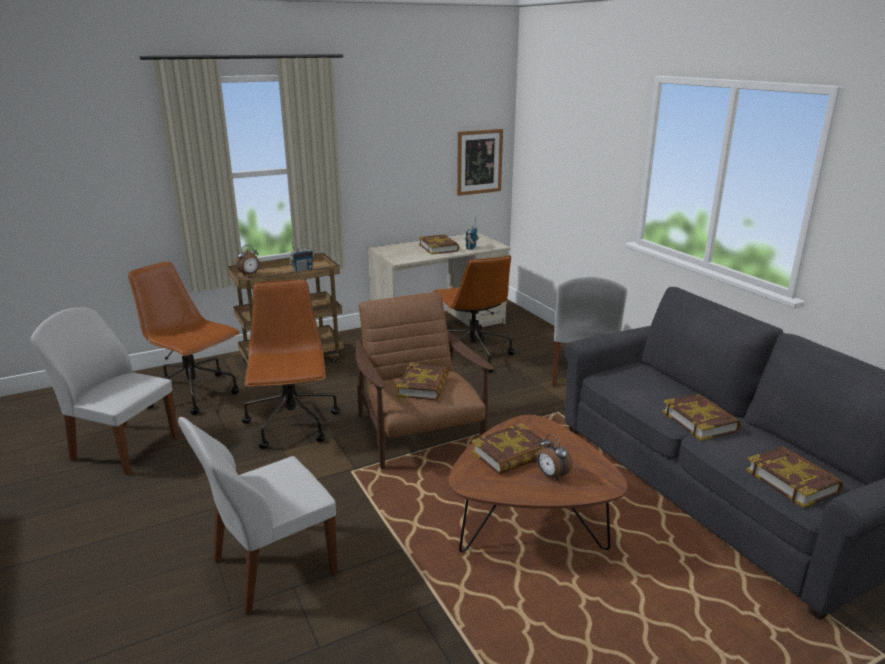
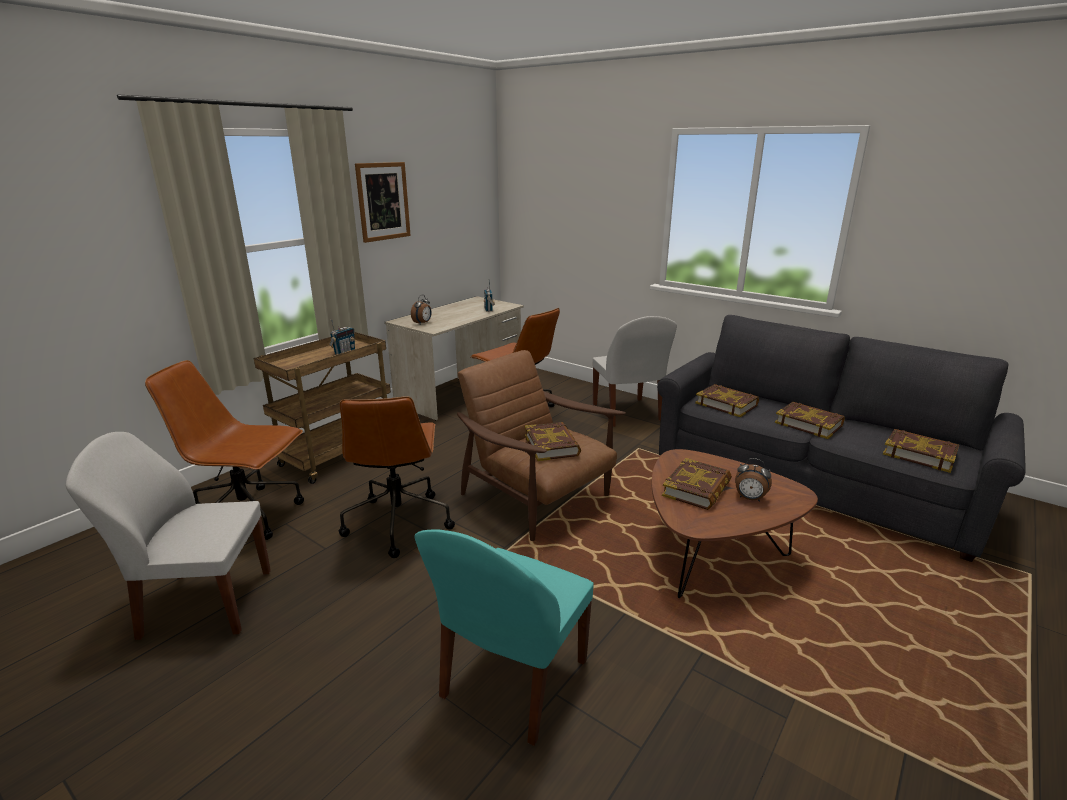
camera: 25 degrees left, 0 degrees up
(249, 274) = (284, 364): alarm clock -> alarm clock (423, 323)
(270, 567) = (512, 681): white chair -> turquoise chair
(292, 425) = (398, 522): brown office chair -> brown office chair turned 150 degrees counterclockwise
(439, 248) = (458, 313): book -> book (726, 404)
(479, 162) = (473, 225): picture -> picture (383, 201)

